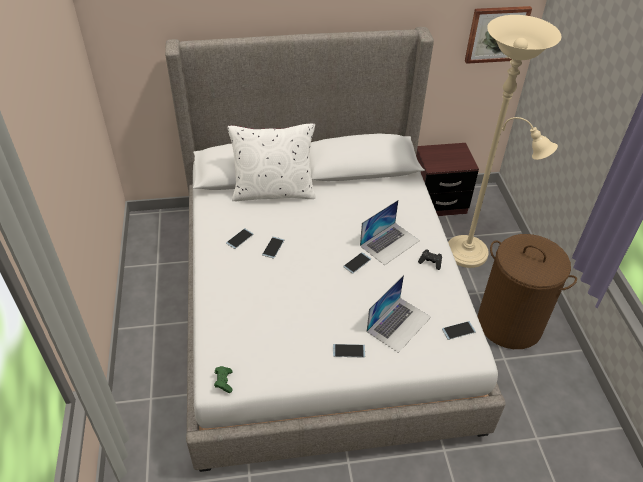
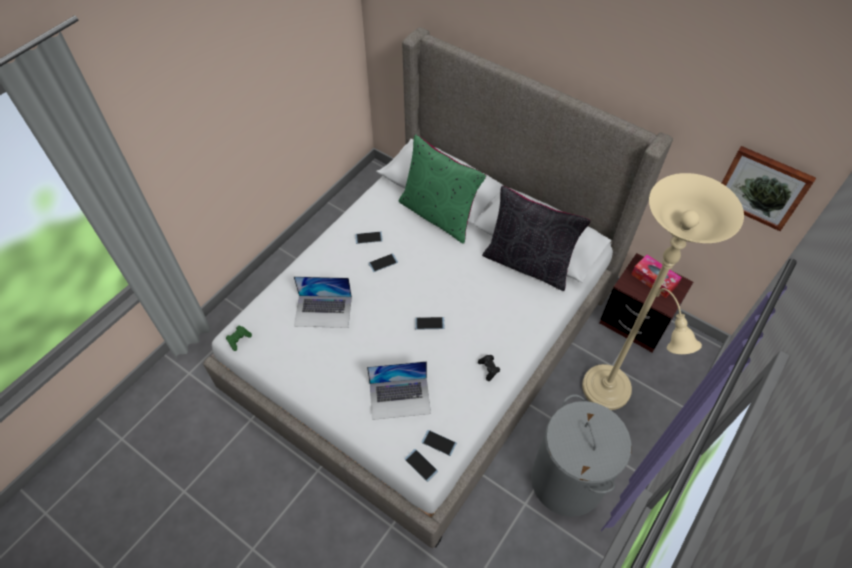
camera: 45 degrees right, 10 degrees up
(273, 191) = (438, 214): white pillow -> green pillow
(348, 351) = (340, 387): phone -> phone (421, 465)
(373, 184) = (528, 263): none -> black pillow
(389, 243) = (476, 326): laptop -> laptop (323, 311)
(444, 154) = (654, 280): none -> tissue box
(510, 323) = (567, 480): brown laundry basket -> grey laundry basket

